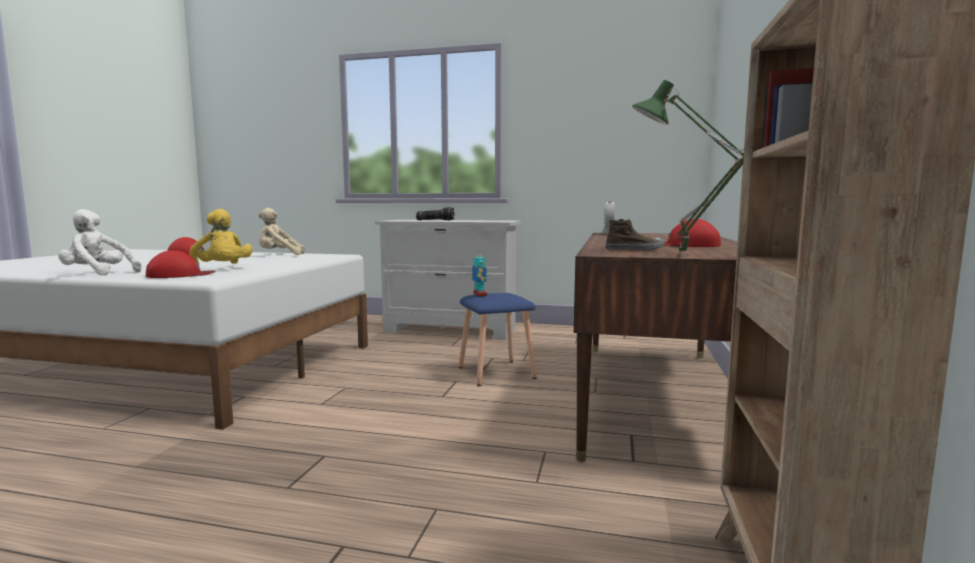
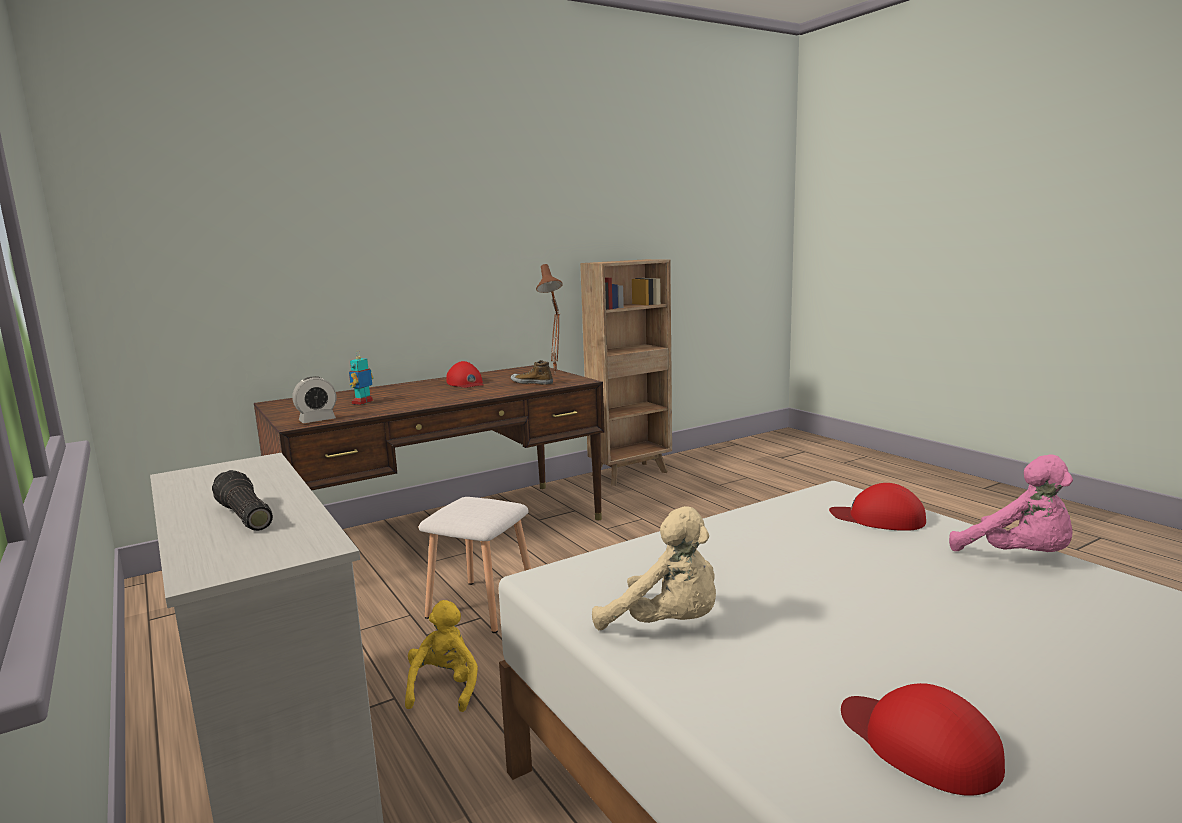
camera: 135 degrees left, 5 degrees up
(98, 274) = (1019, 557): white plush toy -> pink plush toy
(223, 269) = (817, 534): yellow plush toy -> yellow plush toy (445, 687)
(479, 295) = (485, 513): toy robot -> toy robot (363, 402)
(495, 372) = (482, 607): blue stool -> white stool
(679, 256) = (557, 373): green table lamp -> brown table lamp

